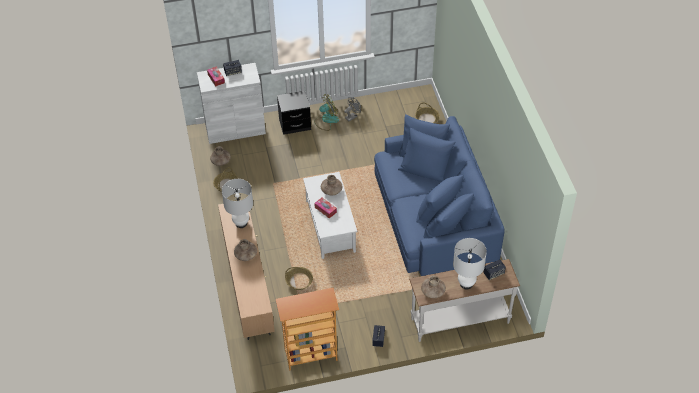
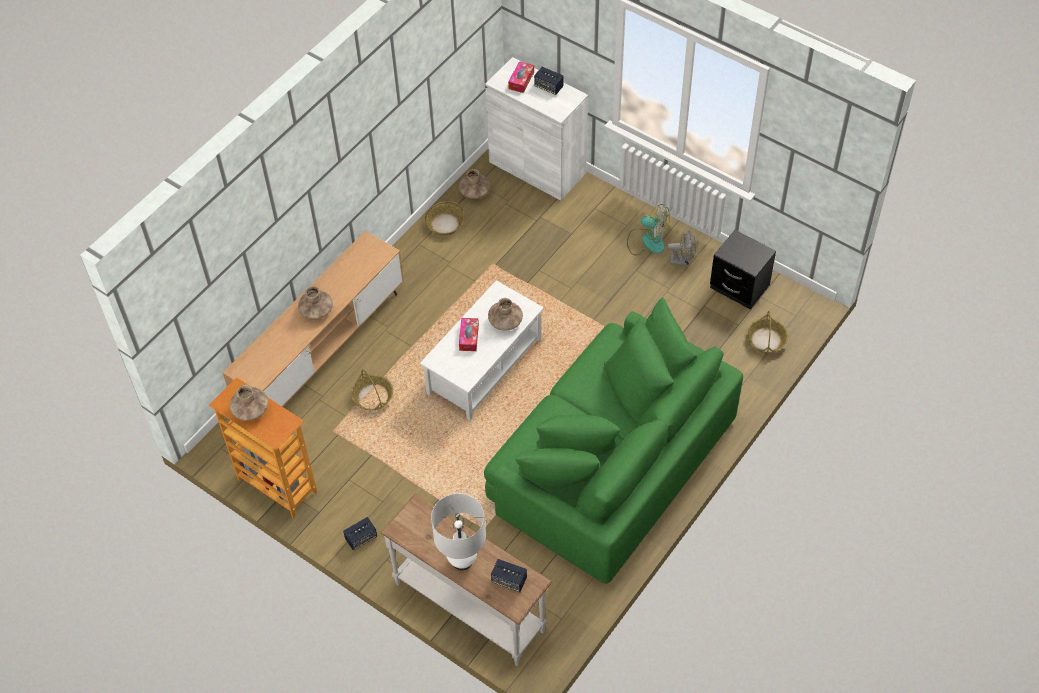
camera: 50 degrees right, 5 degrees up
(241, 223) = (358, 272): white table lamp -> none
(295, 124) = (606, 216): black nightstand -> black nightstand (739, 287)
(433, 291) = (416, 532): brown vase -> brown vase (250, 409)
(434, 216) = (610, 462): blue sofa -> green sofa

